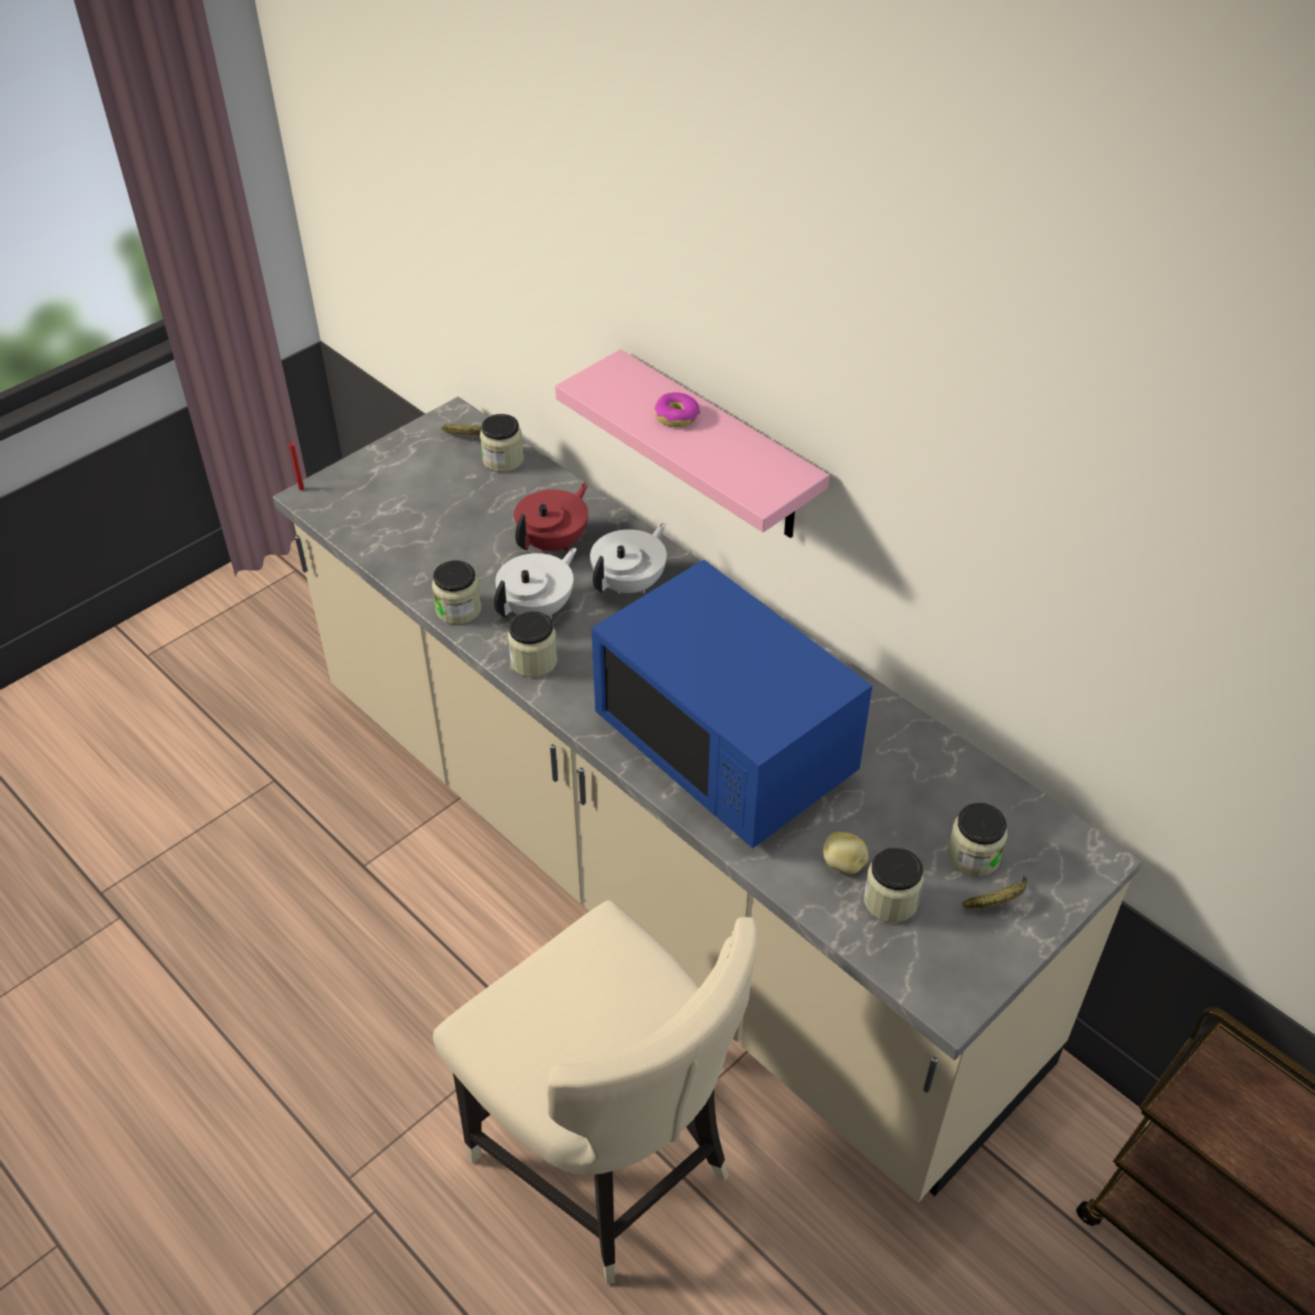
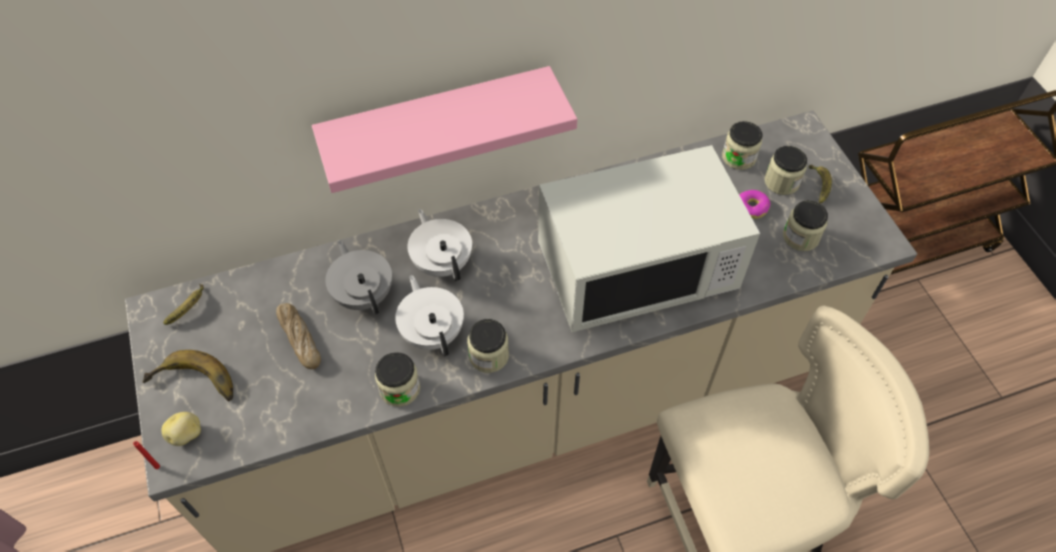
camera: 65 degrees left, 10 degrees up
(389, 475) = (193, 387): none -> banana
(477, 519) = (299, 339): none -> bread
(503, 460) = (238, 294): jar -> jar (738, 157)
(554, 542) = (364, 294): red teapot -> grey teapot
(676, 416) = (426, 122): donut -> donut (752, 207)
(726, 747) = (636, 269): blue microwave -> white microwave
(844, 864) = (763, 248): potato -> potato (187, 435)

